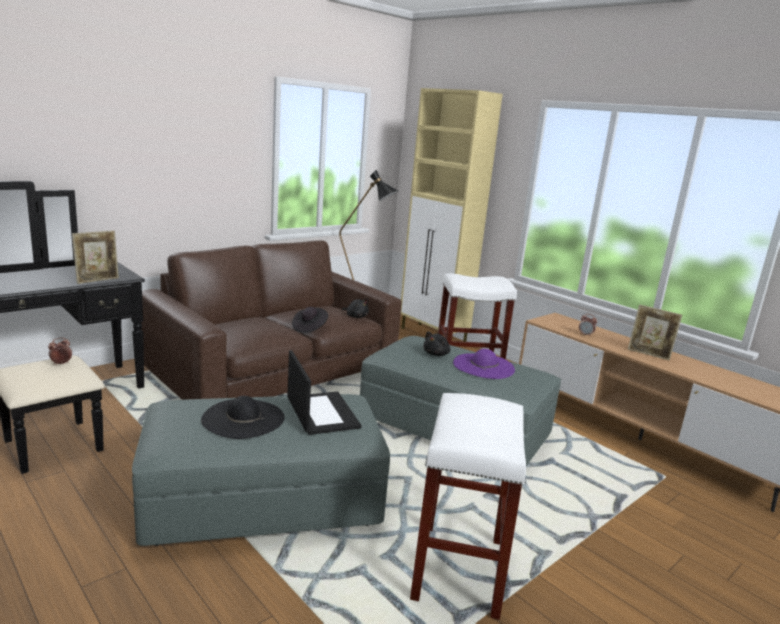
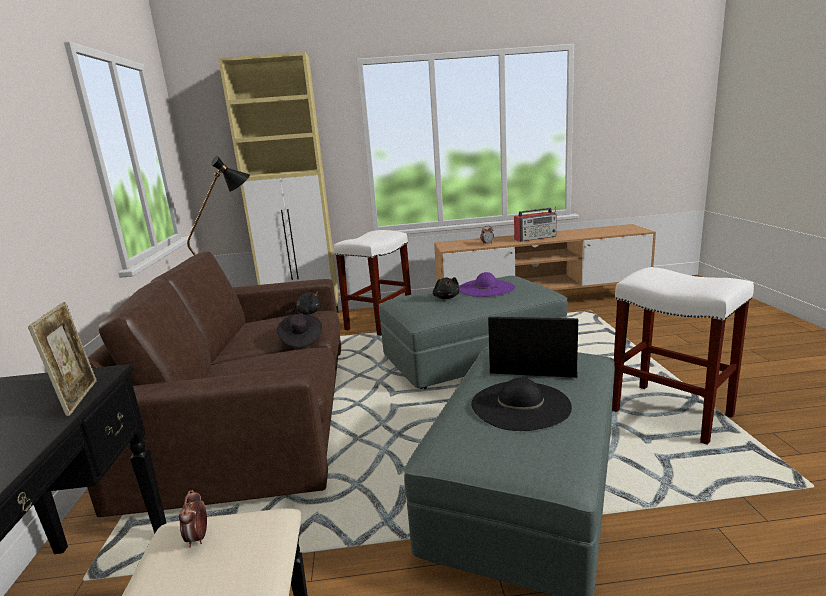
camera: 50 degrees left, 0 degrees up
(649, 354) = (536, 238): picture frame -> radio

